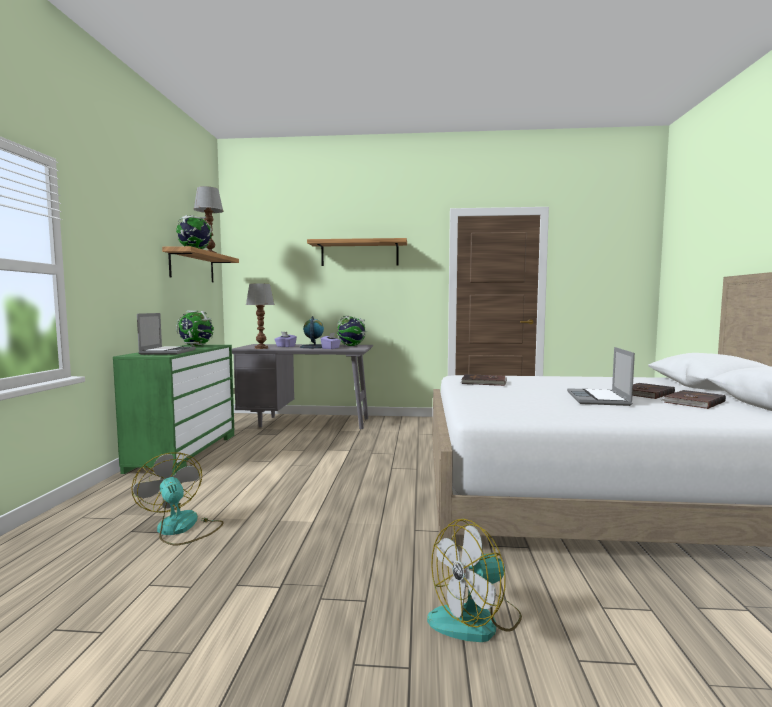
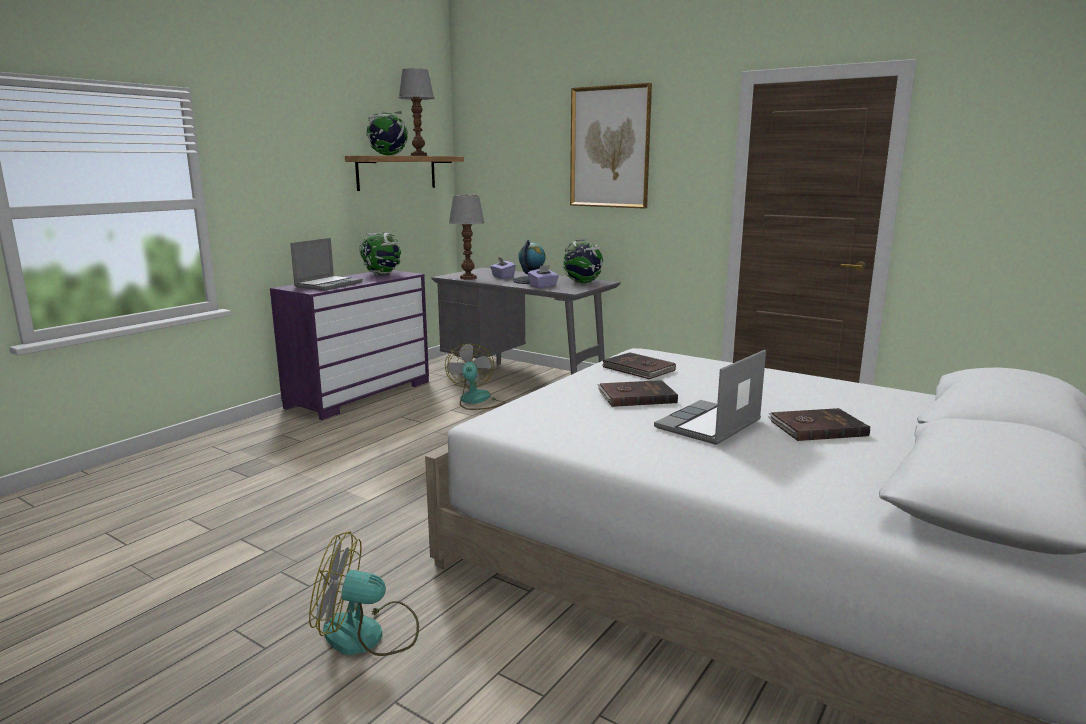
camera: 30 degrees right, 10 degrees up
(181, 529) = (263, 476): fan -> fan (476, 401)
(184, 452) = (359, 394): green dresser -> purple dresser
(359, 253) = (610, 147): shelf -> picture
(693, 402) = (839, 458): brown book -> brown book (636, 396)

